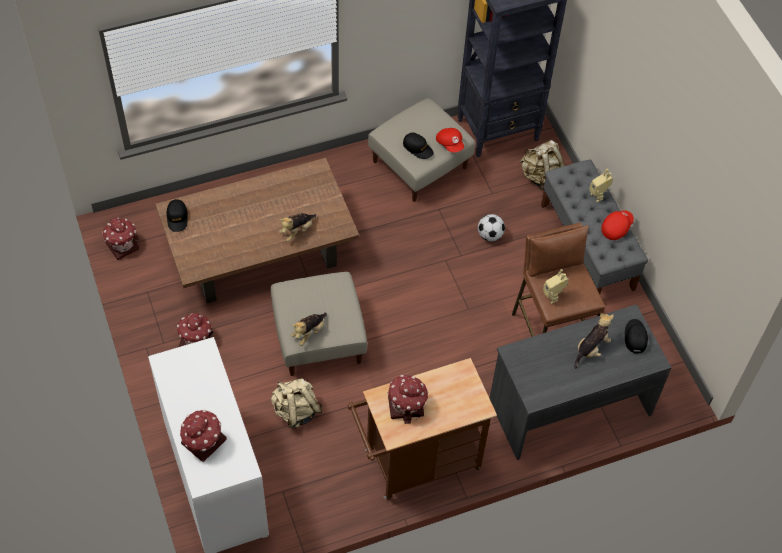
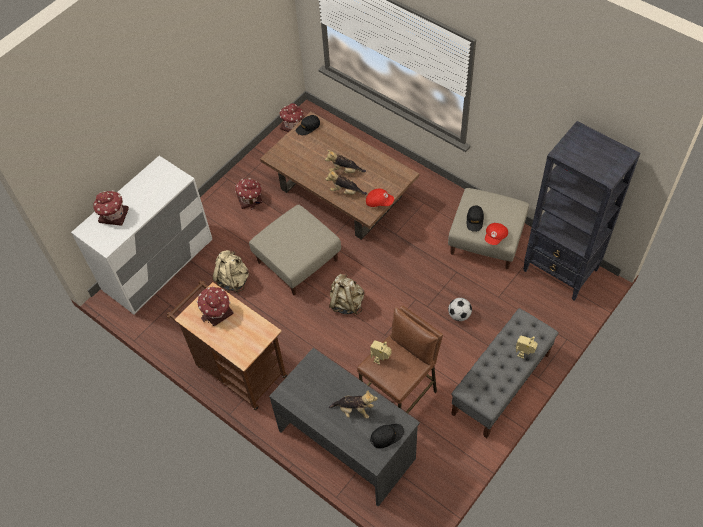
camera: 65 degrees right, 0 degrees up
(309, 332) = (272, 243): plush toy -> plush toy (345, 171)
(540, 176) = (541, 319): beige backpack -> beige backpack (346, 303)
(616, 228) = (502, 381): red cap -> red cap (379, 202)

